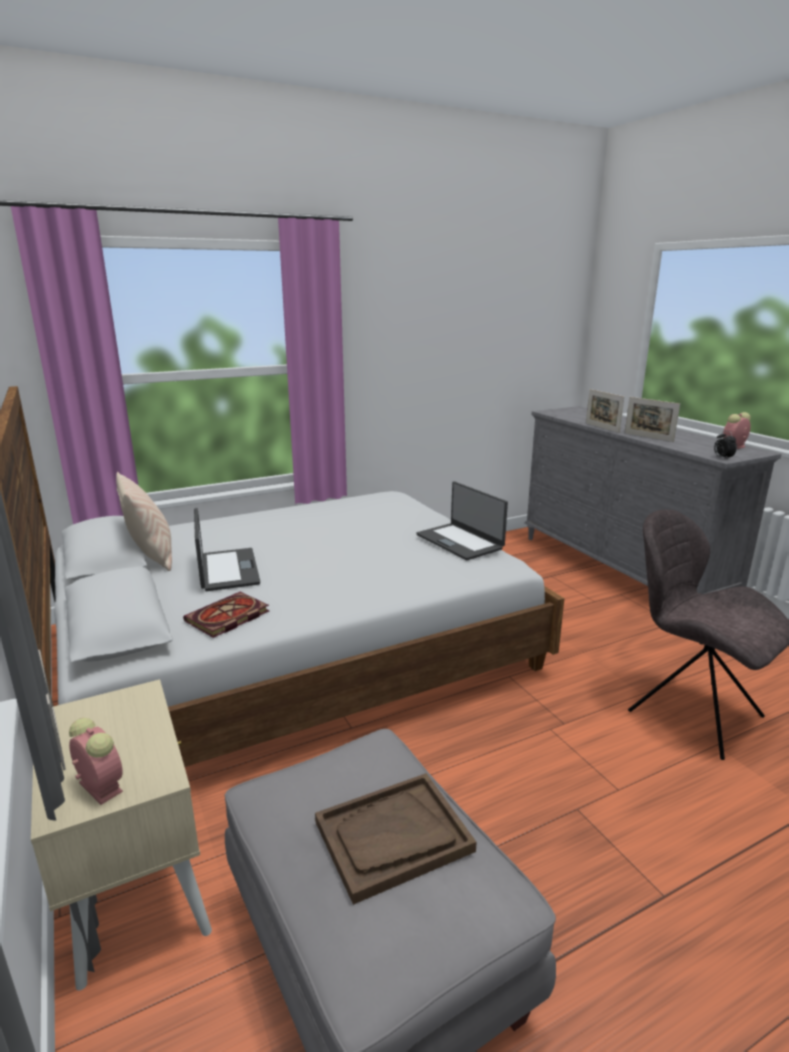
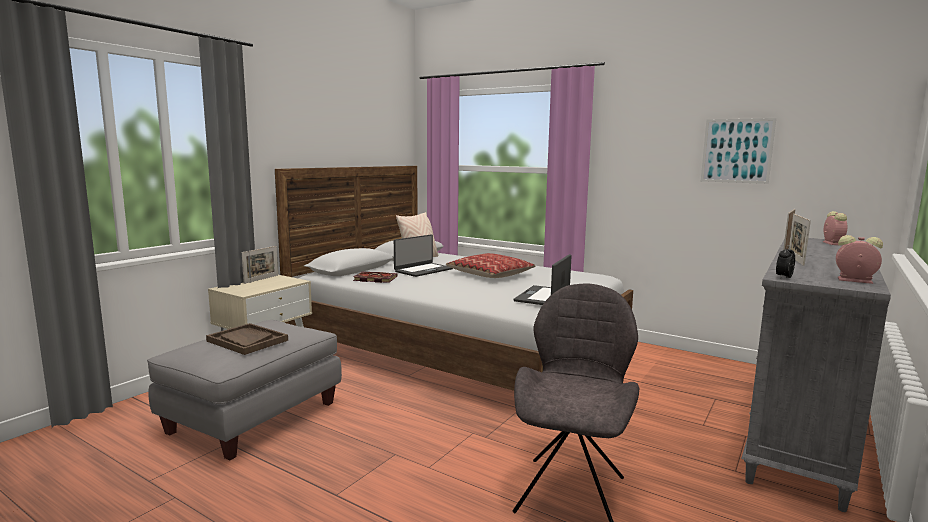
camera: 60 degrees right, 10 degrees down
(99, 786) = (237, 288): alarm clock -> alarm clock (831, 243)
(314, 538) = (490, 274): none -> pillow
(479, 330) = (737, 151): none -> picture

